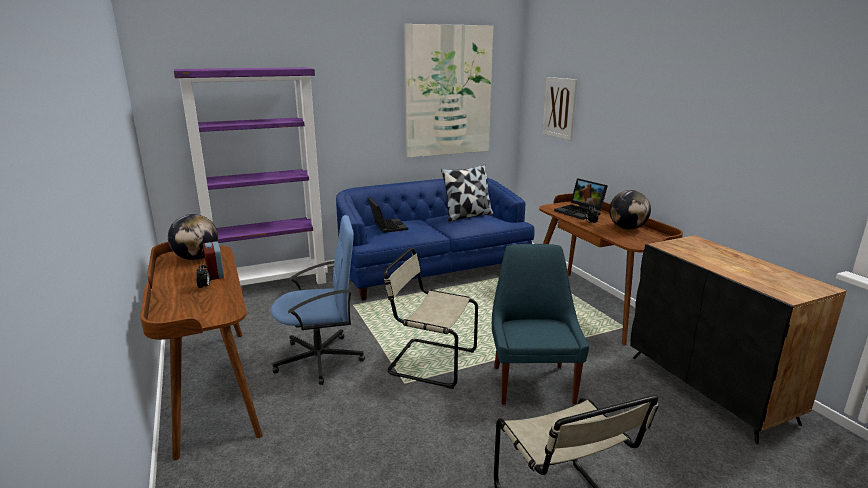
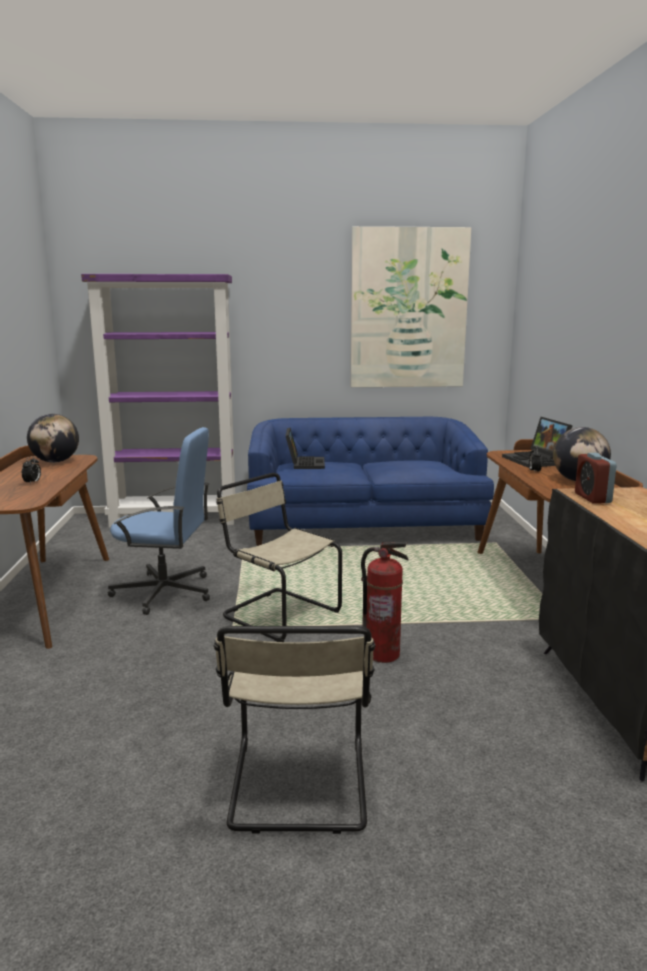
camera: 20 degrees right, 5 degrees down
(215, 274) = (55, 474): alarm clock -> alarm clock (592, 498)
(467, 216) = (412, 462): pillow -> none
(532, 382) = (382, 654): blue chair -> fire extinguisher
(559, 108) = (543, 328): picture -> none

